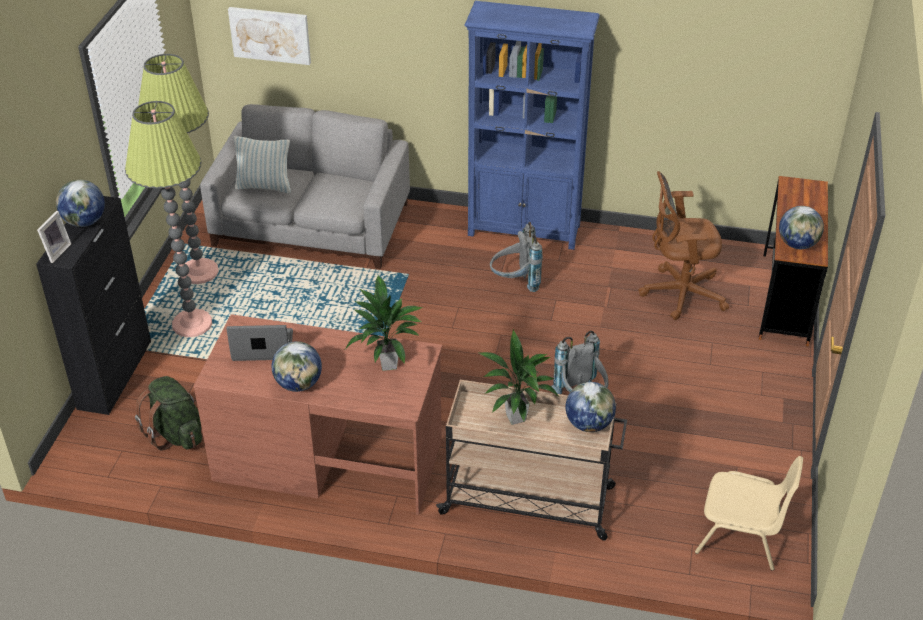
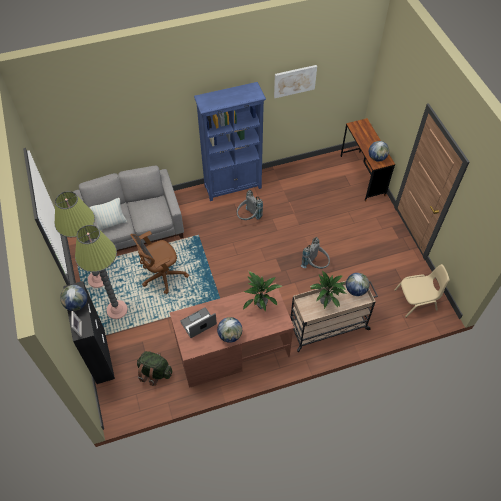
camera: 30 degrees left, 15 degrees up
(270, 35) = (82, 145): picture -> picture (294, 80)
(679, 293) = (319, 192): brown office chair -> brown office chair (162, 276)

